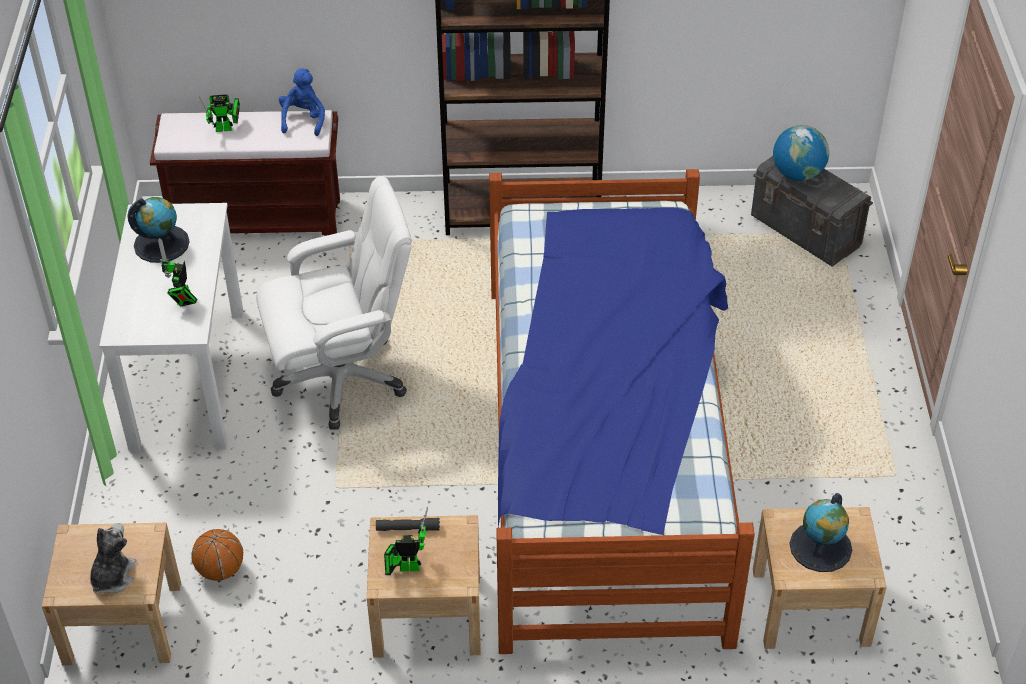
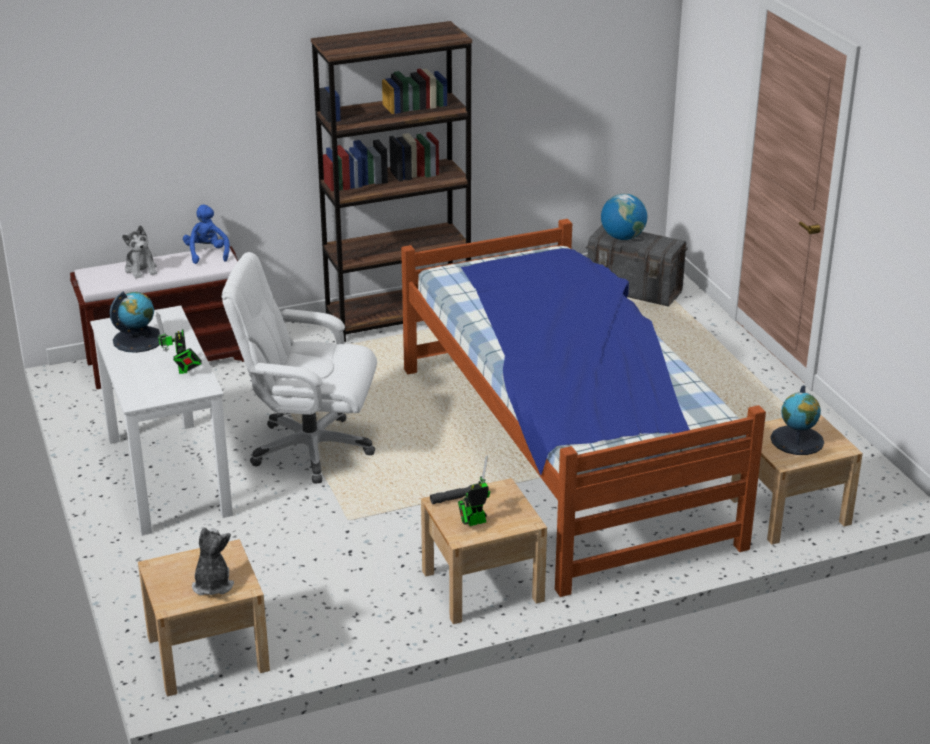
camera: 20 degrees left, 15 degrees down
(220, 570) = (278, 597): basketball -> none
(226, 128) = (141, 269): toy robot -> plush toy
(342, 378) = (309, 449): white office chair -> white office chair turned 135 degrees counterclockwise

